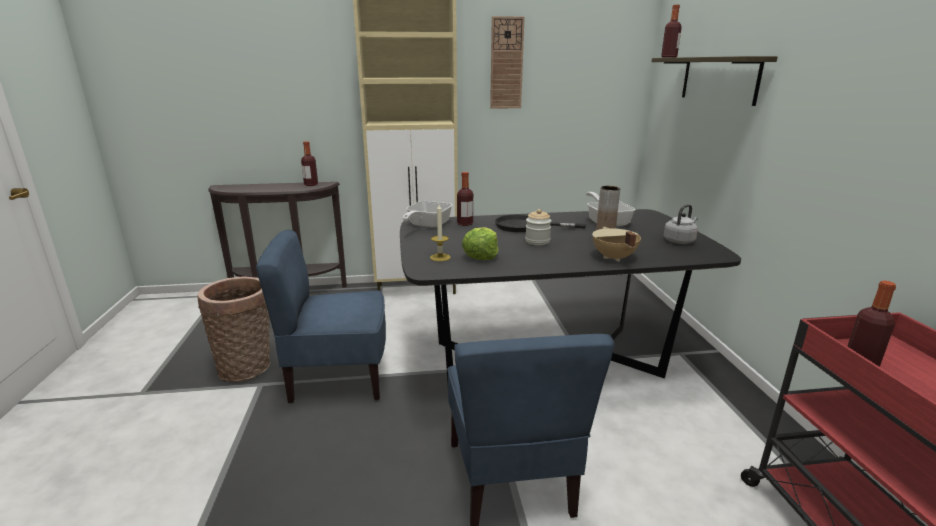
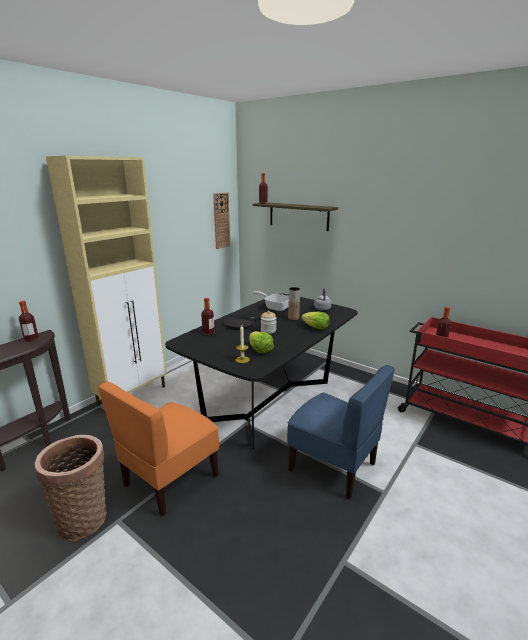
camera: 45 degrees left, 0 degrees up
(338, 377) = (170, 480): blue chair -> orange chair
(426, 225) = (188, 342): frying pan -> none
(506, 63) = (162, 211): wall clock -> wall clock (221, 220)
(613, 258) = (316, 327): beige cooking pot -> lettuce

